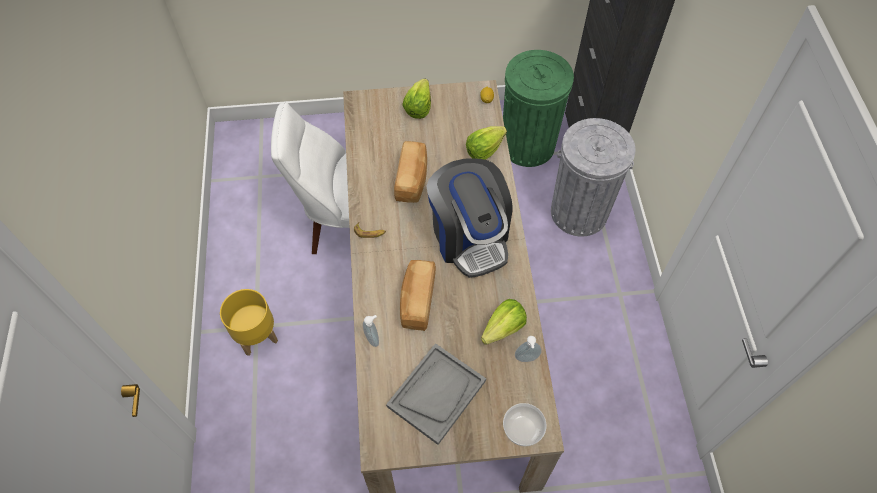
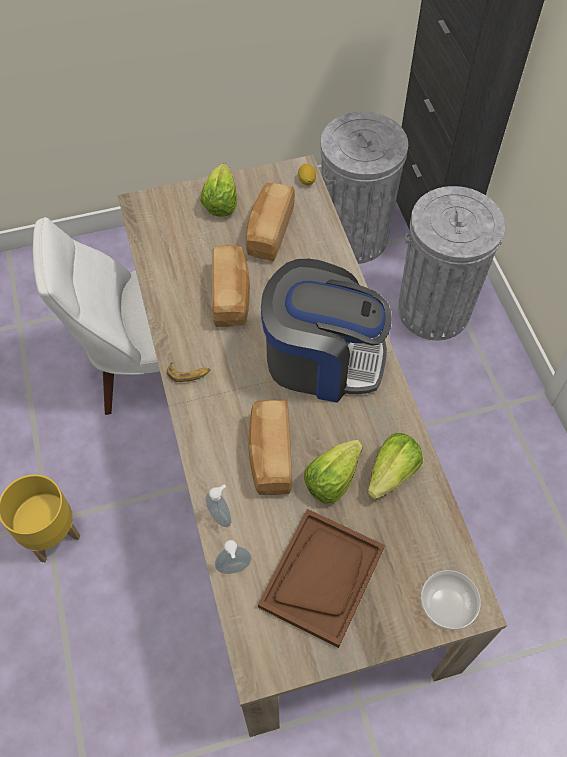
camera: 10 degrees left, 0 degrees up
(436, 393) = (321, 577): grey tray -> brown tray
(449, 135) = (268, 232): none -> bread
(469, 236) = (321, 359): coffee machine -> coffee machine turned 45 degrees counterclockwise
(484, 150) = (317, 245): lettuce -> lettuce (332, 479)
(526, 359) = (431, 510): soap dispenser -> soap dispenser (234, 569)
(527, 145) = (353, 236): green trash can -> grey trash can

